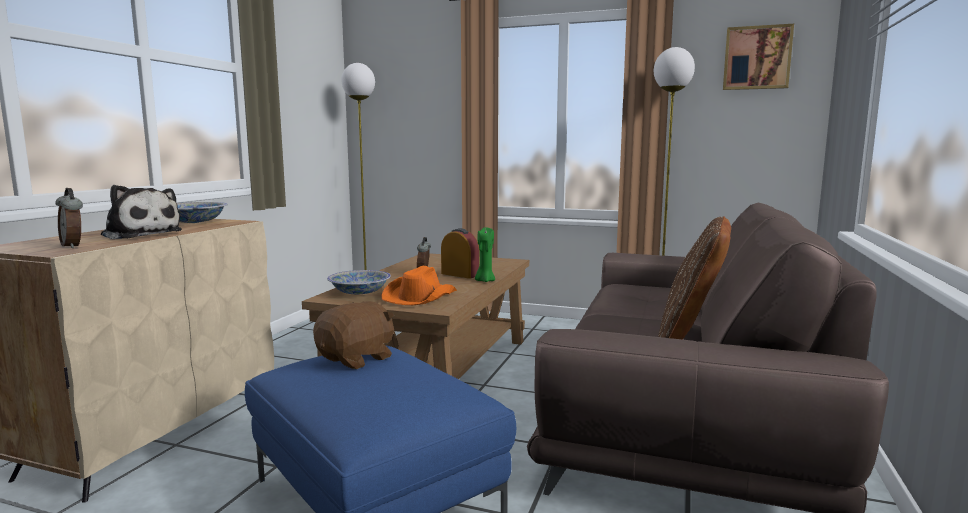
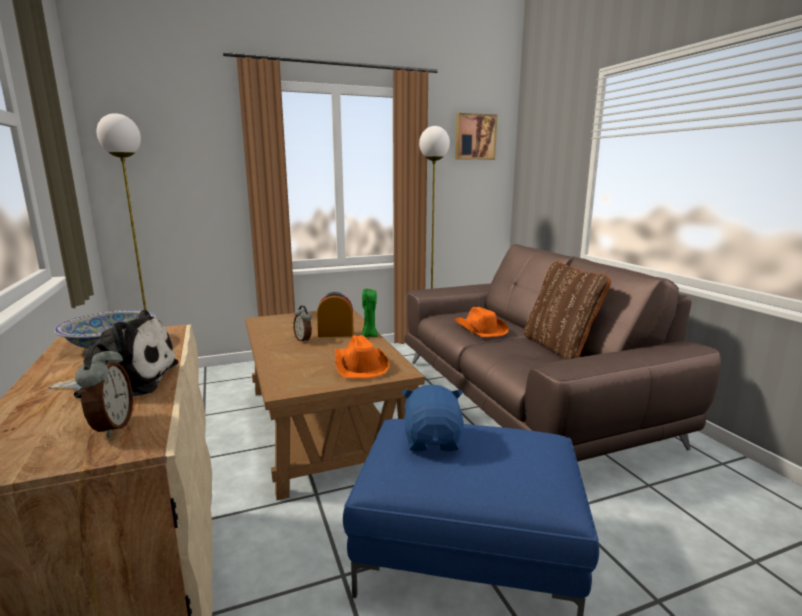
camera: 40 degrees left, 5 degrees up
(74, 246) = (111, 427): alarm clock -> alarm clock turned 105 degrees counterclockwise
(357, 359) = (433, 440): brown plush toy -> blue plush toy
(359, 292) = (298, 376): bowl -> none
(633, 303) = (480, 329): none -> orange hat

